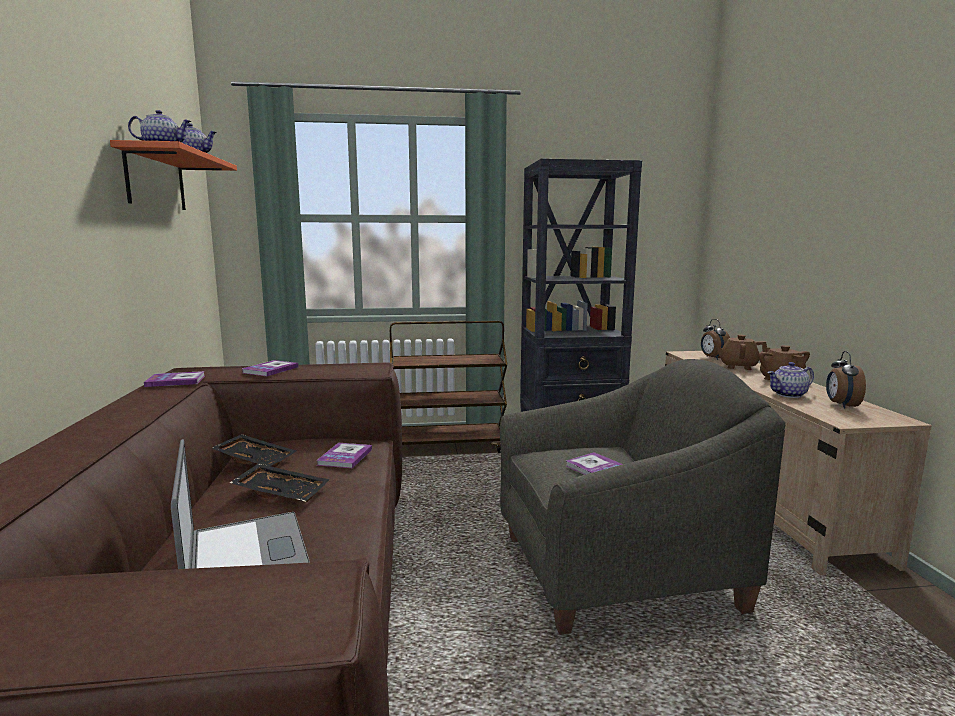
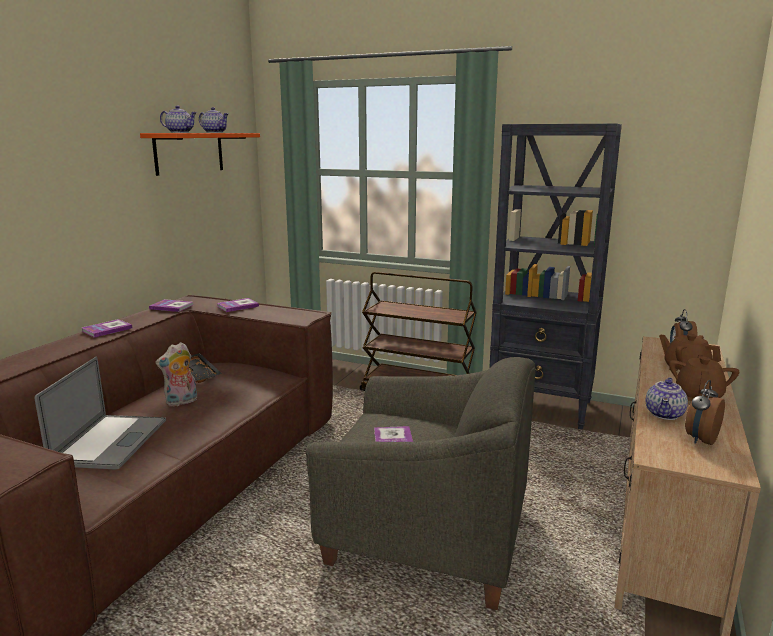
camera: 30 degrees right, 5 degrees up
(282, 492) = (181, 402): black tray -> plush toy
(345, 457) = (249, 385): book -> book (107, 329)
(788, 395) = (665, 414): teapot -> teapot turned 75 degrees counterclockwise

